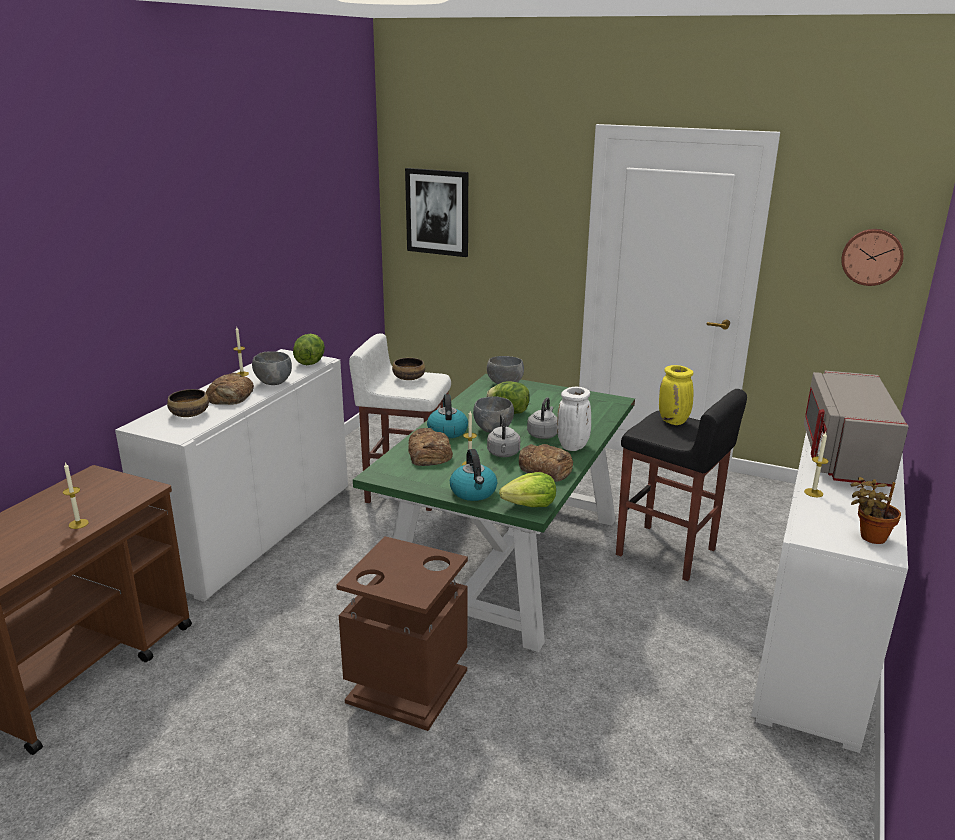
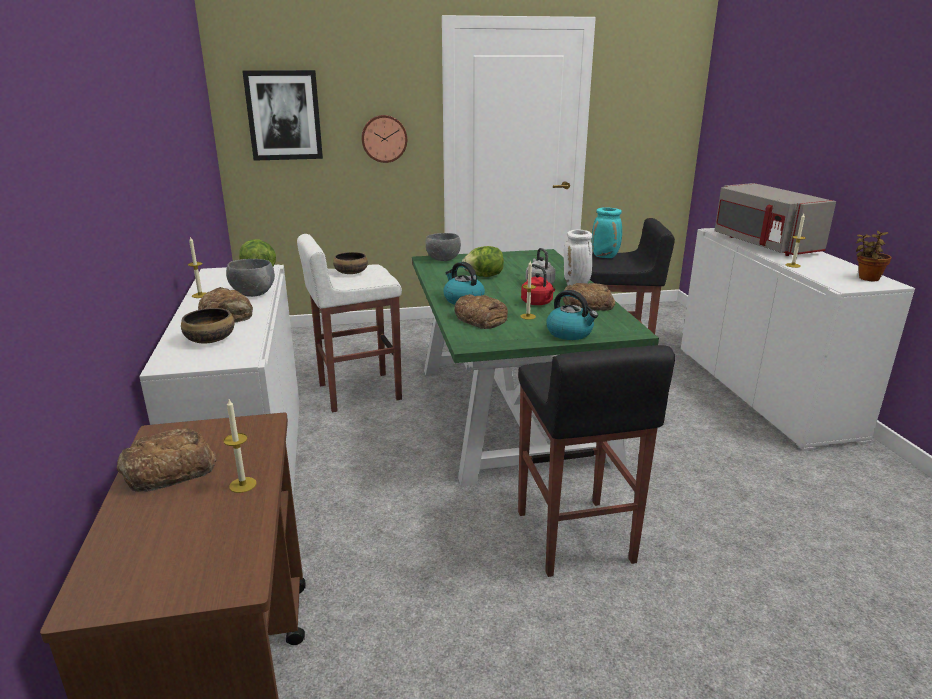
camera: 35 degrees left, 0 degrees up
(62, 498) = (167, 469): none -> bread
(406, 686) = (573, 537): brown trash can -> black stool
(493, 429) = (497, 290): grey bowl -> none
(503, 454) = (538, 303): grey kettle -> red kettle
(530, 505) = (626, 329): lettuce -> none
(674, 421) = (605, 256): yellow vase -> turquoise vase
(872, 256) = (664, 114): wall clock -> wall clock (384, 138)

